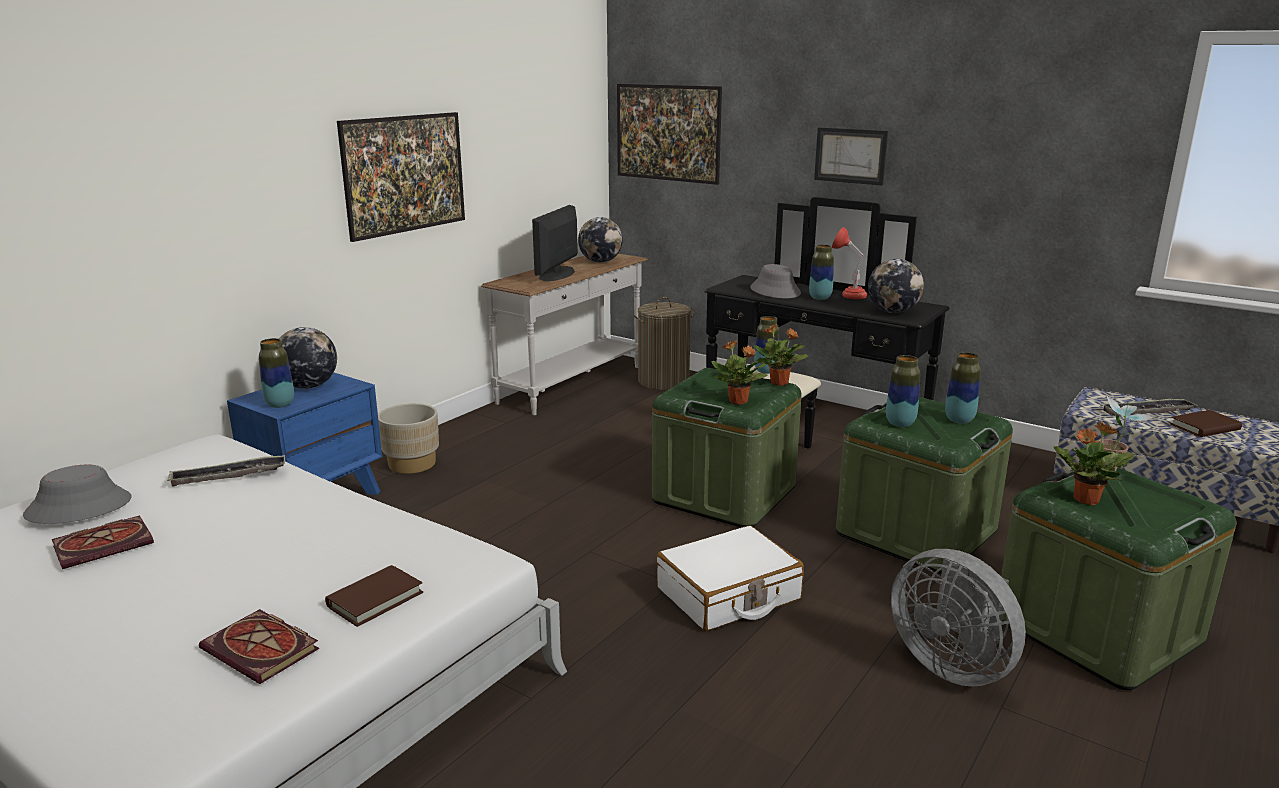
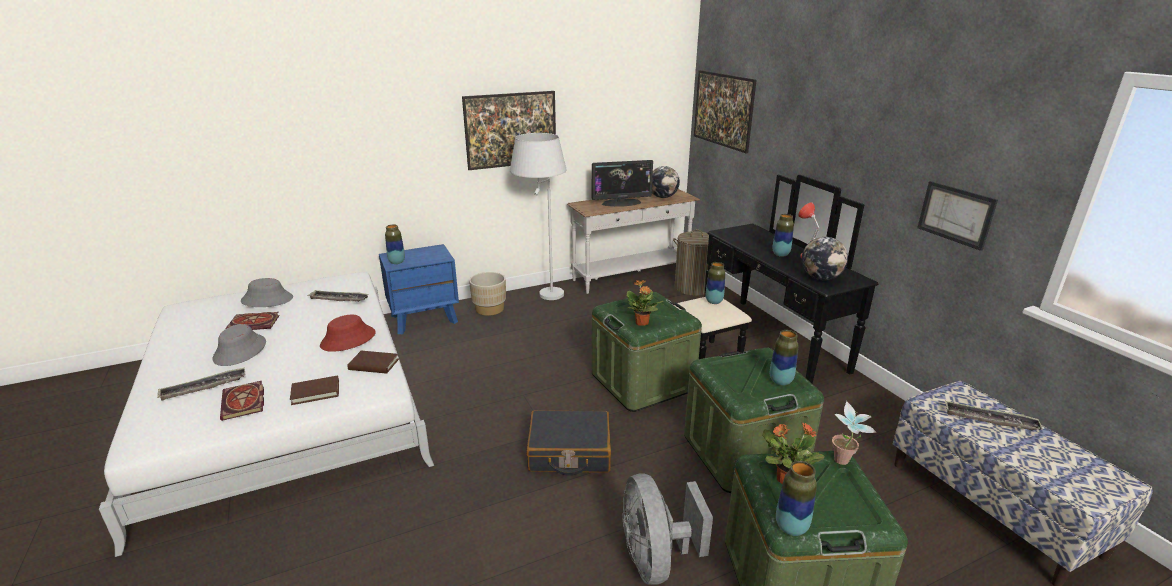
camera: 30 degrees right, 5 degrees up
(144, 654) = (204, 387): none -> tray
(308, 386) = (422, 254): globe -> none
(326, 522) = (348, 339): none -> red hat
(479, 435) = (542, 299): none -> white floor lamp
(557, 274) = (621, 203): monitor -> monitor turned 150 degrees counterclockwise
(728, 594) = (569, 452): white suitcase -> black suitcase
(775, 291) = (755, 242): grey hat -> grey hat (240, 351)
(779, 383) = (686, 316): potted plant -> none
(850, 155) = (829, 146): picture -> picture (955, 214)
(900, 423) = (730, 371): vase -> vase (791, 527)
(1205, 427) = (1029, 451): brown book -> brown book (373, 365)

